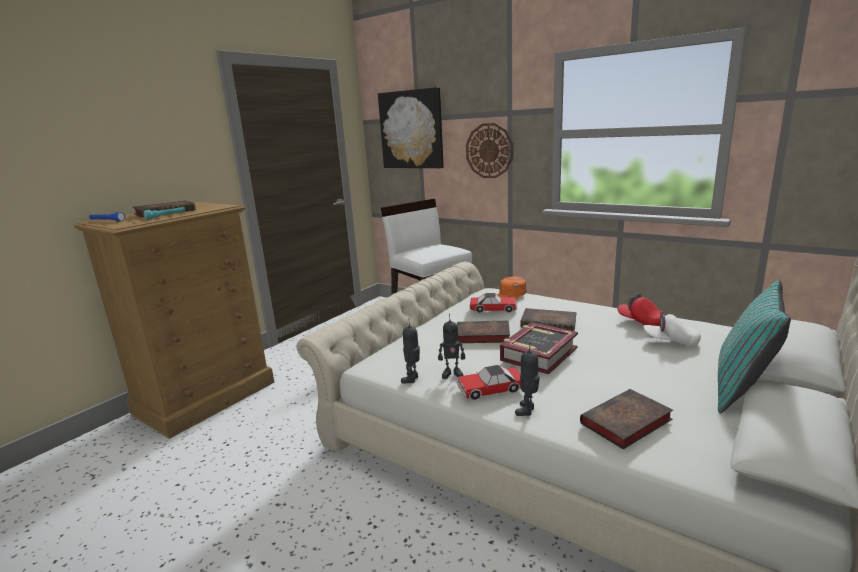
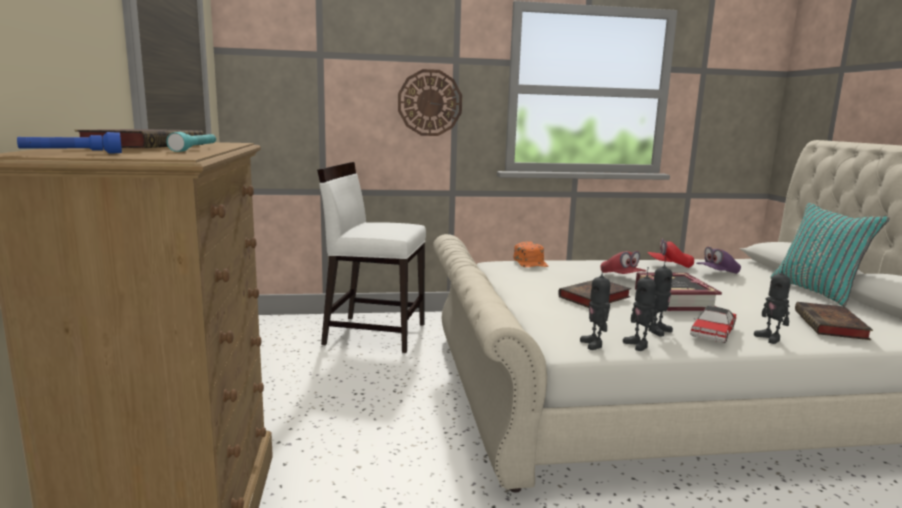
camera: 45 degrees left, 5 degrees down
(387, 369) = (594, 344): none -> toy robot
(411, 129) = (310, 68): picture -> none
(493, 309) = (548, 275): toy car -> none
(550, 323) = (622, 277): book -> red cap
(670, 341) = (717, 273): white cap -> purple cap

